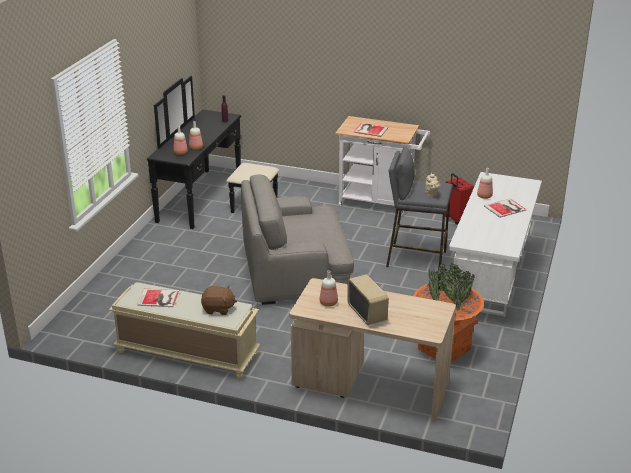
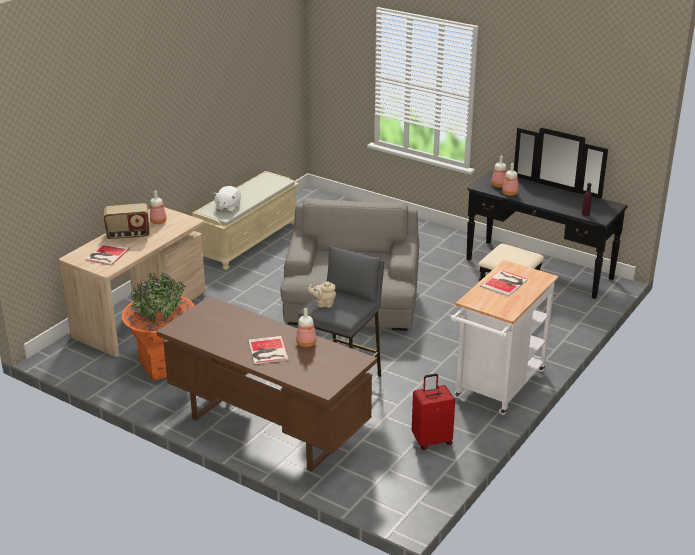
camera: 105 degrees right, 0 degrees up
(159, 298) = (261, 187): book -> book (106, 255)
(218, 309) = (228, 207): brown plush toy -> white plush toy
(491, 281) = (267, 428): white desk -> brown desk

